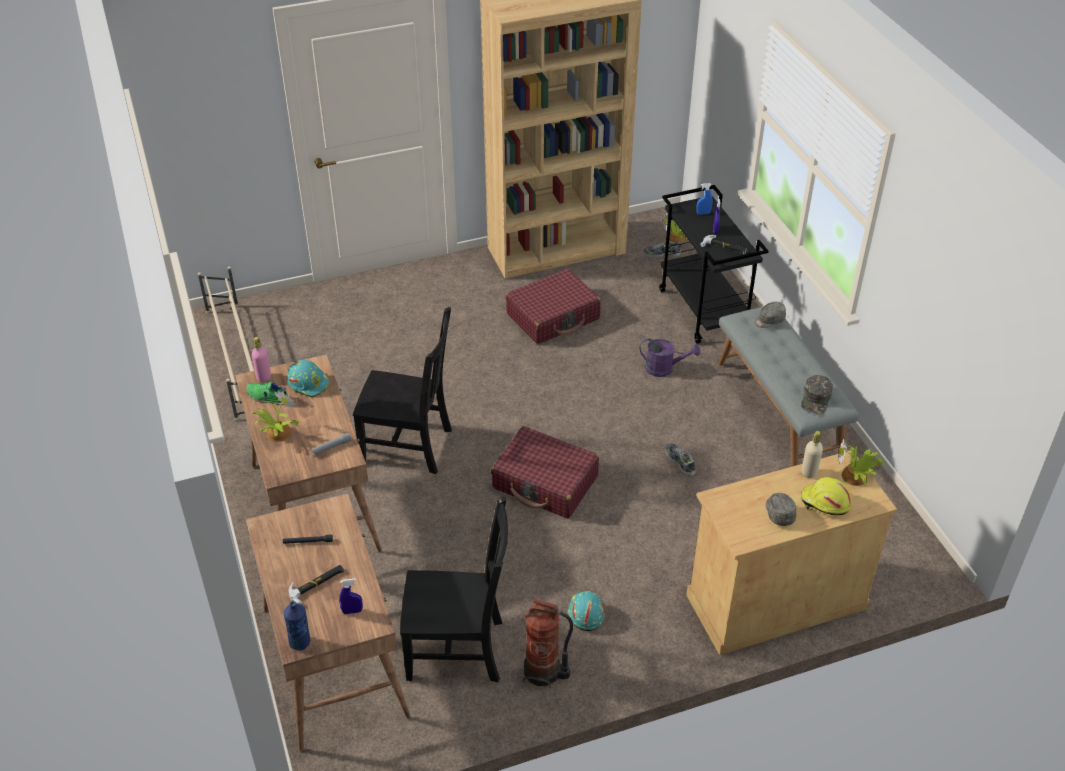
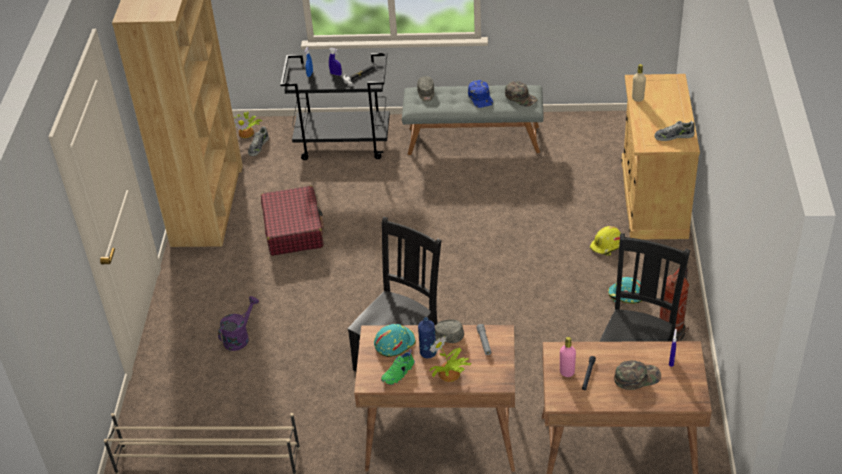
camera: 65 degrees left, 0 degrees up
(264, 377) = (369, 372): pink bottle -> pink bottle (567, 372)
(300, 642) = (693, 397): blue bottle -> blue bottle (428, 352)
(317, 585) = (637, 377): hammer -> green cap
(545, 482) = (485, 283): red suitcase -> none
(664, 369) = (397, 184): purple watering can -> purple watering can (239, 337)
(680, 462) = (501, 205): shoe -> shoe (674, 136)
(779, 512) = (668, 122): grey cap -> grey cap (446, 336)
(791, 365) = (480, 97): none -> blue cap
(825, 502) = (668, 100): yellow hard hat -> yellow hard hat (607, 246)
(855, 477) = (651, 81): potted plant -> none

